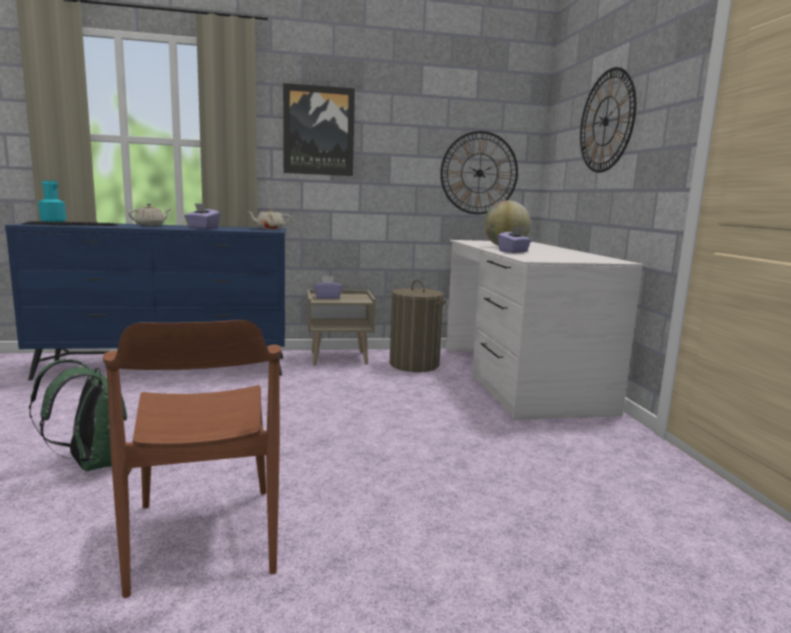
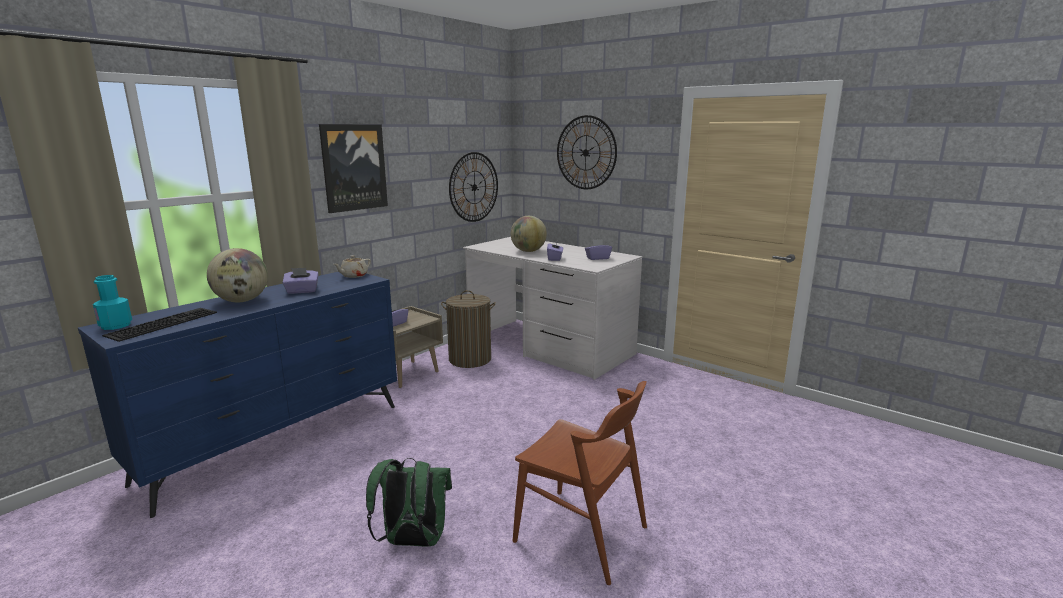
camera: 40 degrees left, 5 degrees up
(150, 225) = (242, 301): beige teapot -> globe
(569, 257) = (597, 258): none -> purple tissue box

